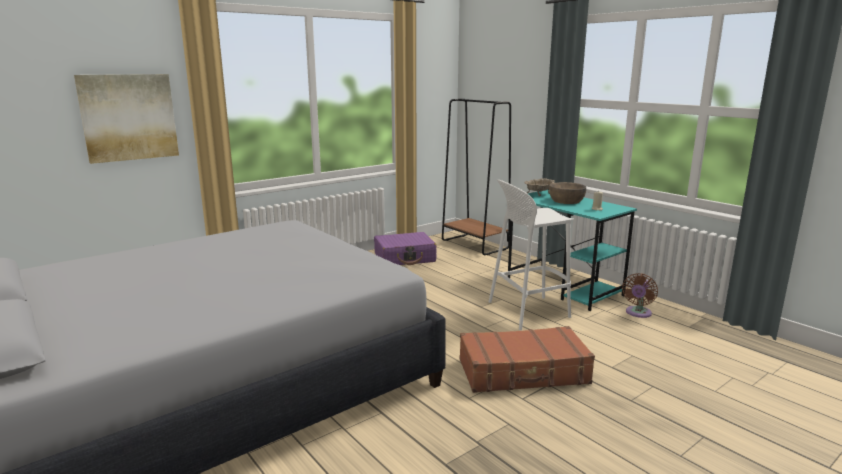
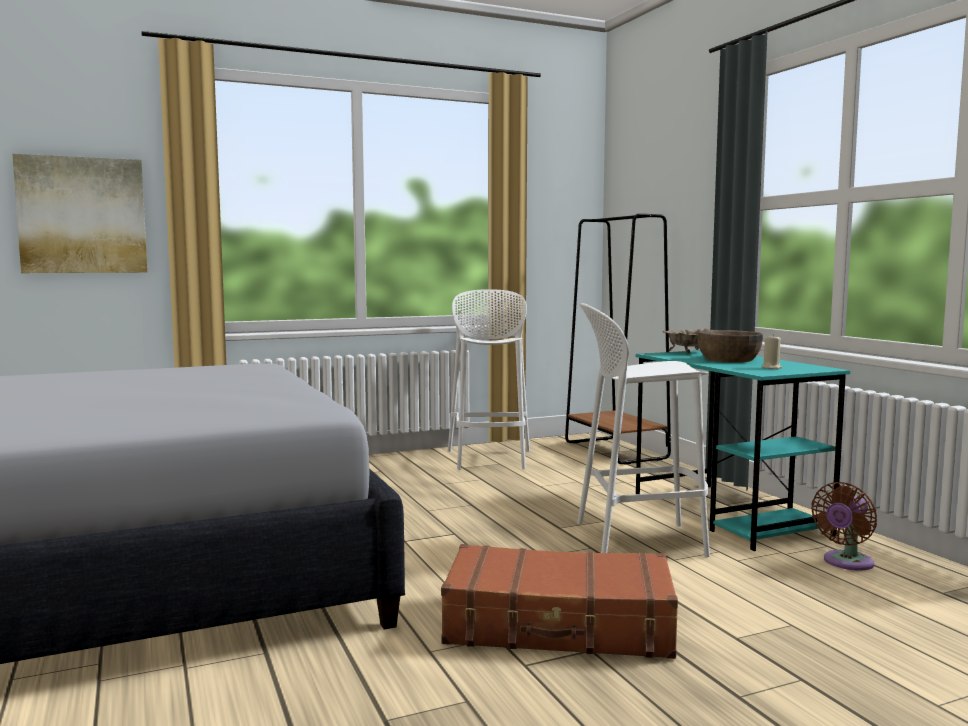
camera: 15 degrees right, 10 degrees down
(405, 258) = (490, 459): purple suitcase -> white stool

